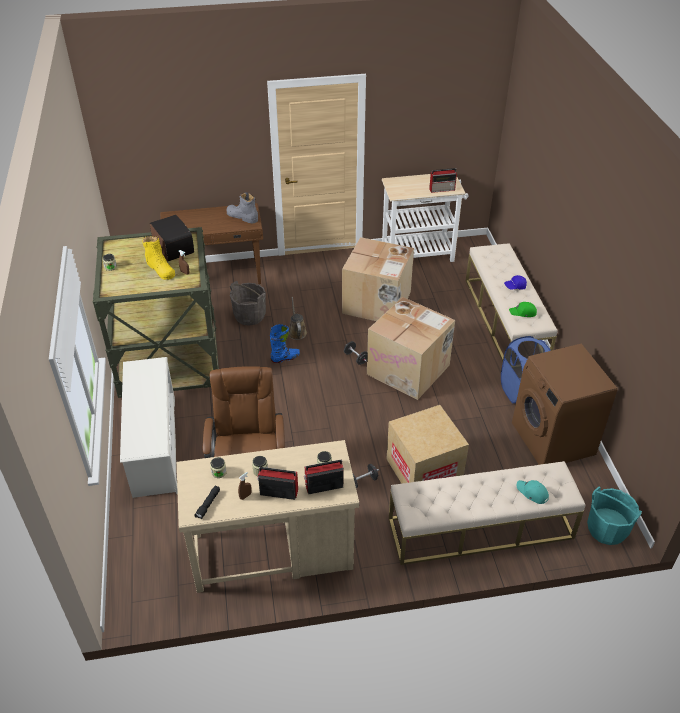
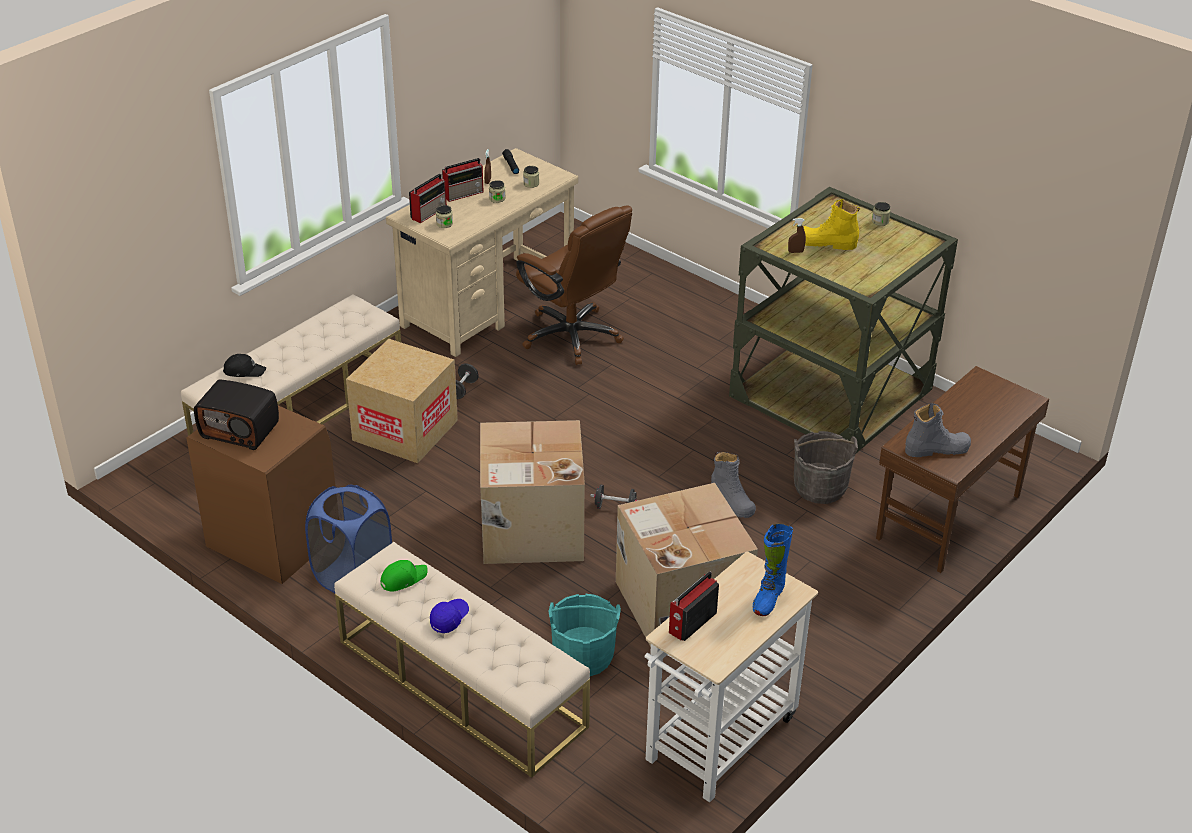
camera: 140 degrees right, 5 degrees down
(154, 446) = (708, 317): white shoe rack -> none
(172, 248) = (857, 268): radio -> radio (240, 430)
(285, 358) = (700, 462): blue boot -> blue boot (768, 599)
(296, 331) = (732, 500): brown watering can -> grey boot
(532, 493) = (244, 370): turquoise cap -> black cap
(607, 529) = (156, 473): turquoise bucket -> turquoise bucket (583, 656)

